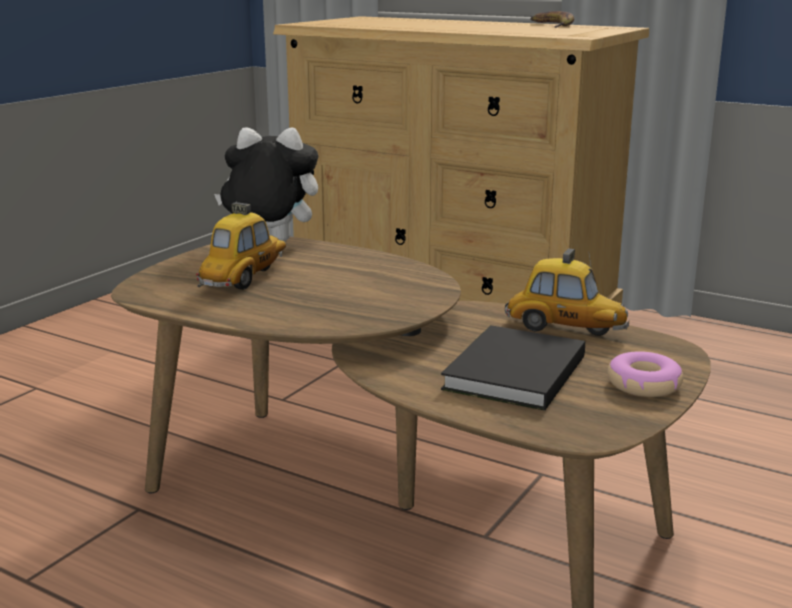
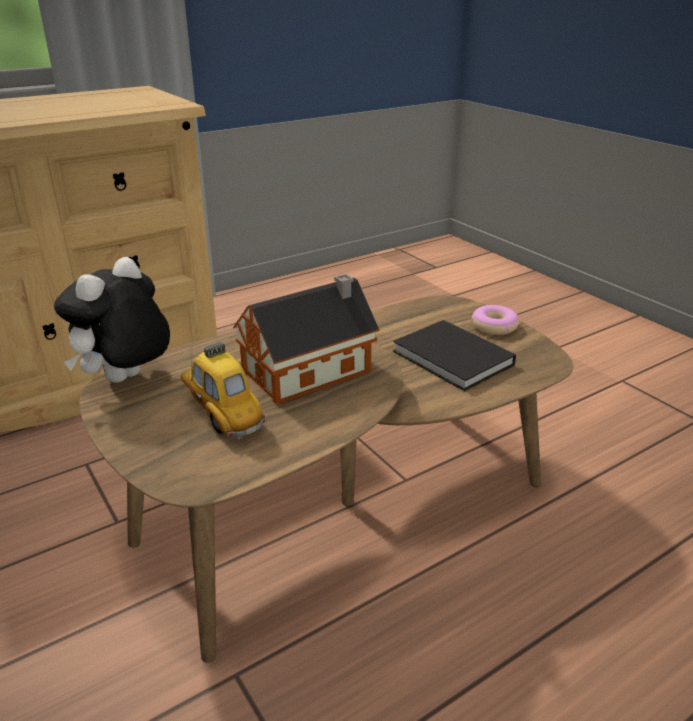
camera: 65 degrees left, 10 degrees up
(355, 293) = (312, 370): none -> toy house
(552, 25) = (79, 95): banana -> none
(564, 329) = (393, 322): toy car -> none

